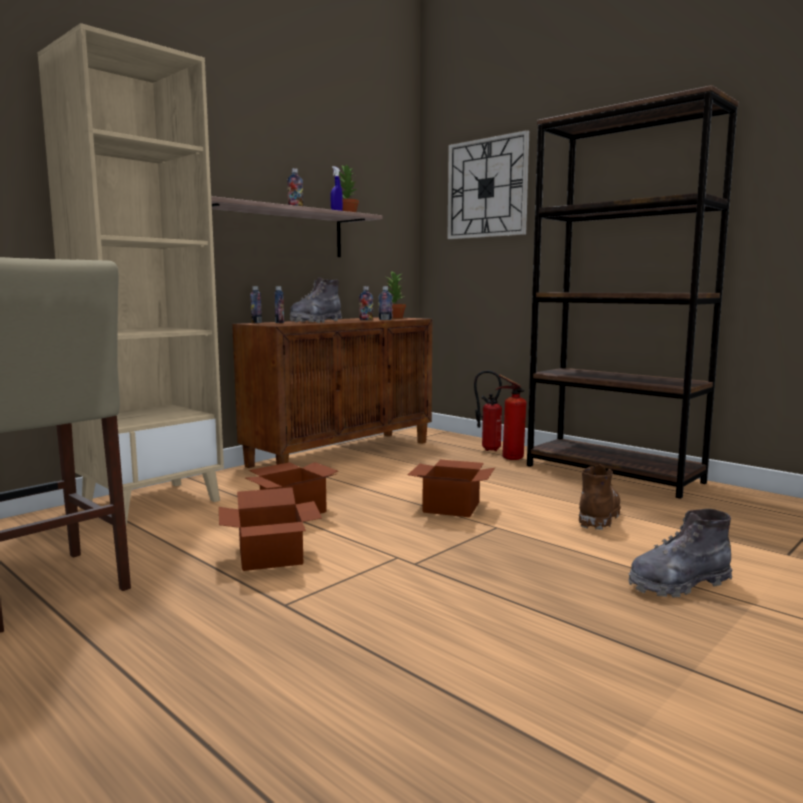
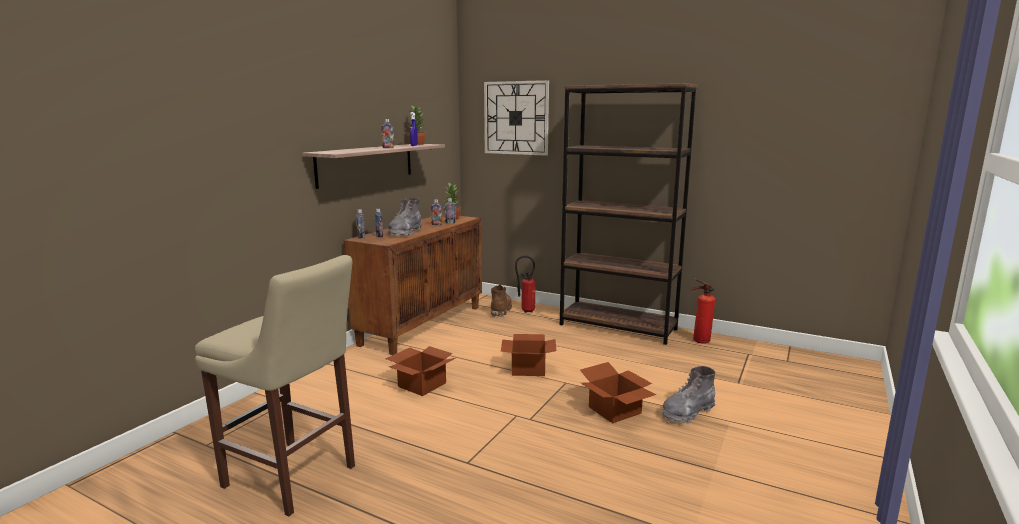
camera: 15 degrees left, 5 degrees up
(152, 502) = (310, 389): beige bookcase -> none
(269, 557) = (432, 427): cardboard box -> cardboard box (615, 411)
(509, 458) = (544, 318): fire extinguisher -> fire extinguisher (698, 341)
(597, 517) = (623, 366): brown boot -> brown boot (500, 310)

